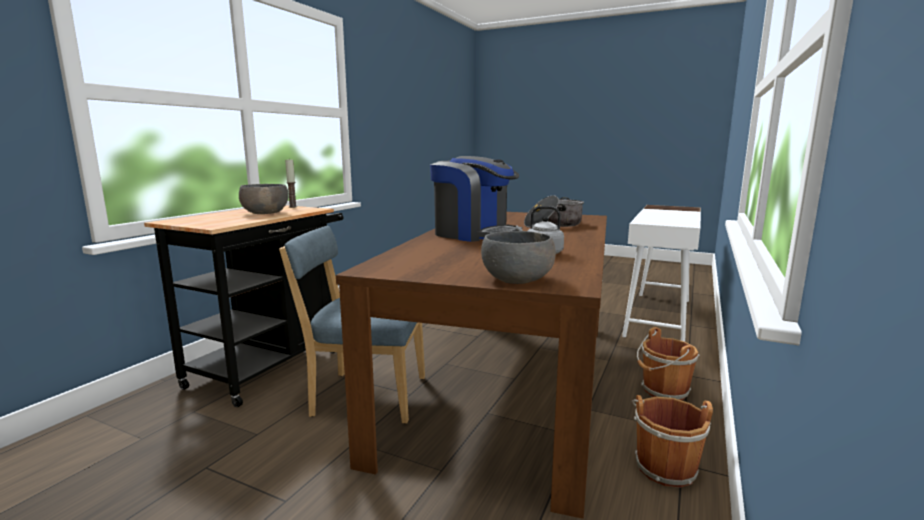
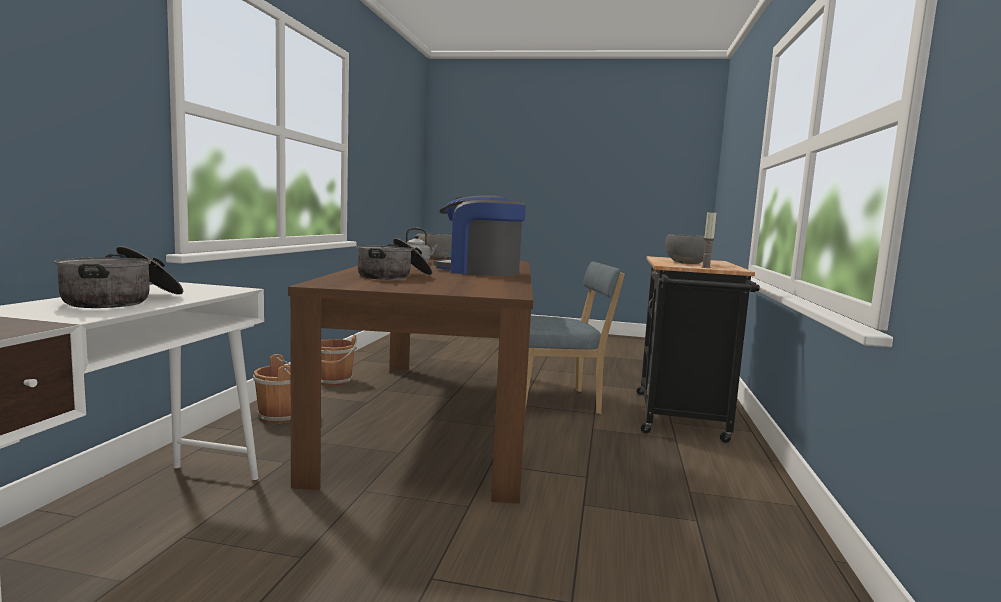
camera: 165 degrees right, 5 degrees down
(666, 215) = (123, 300): none -> cooking pot

